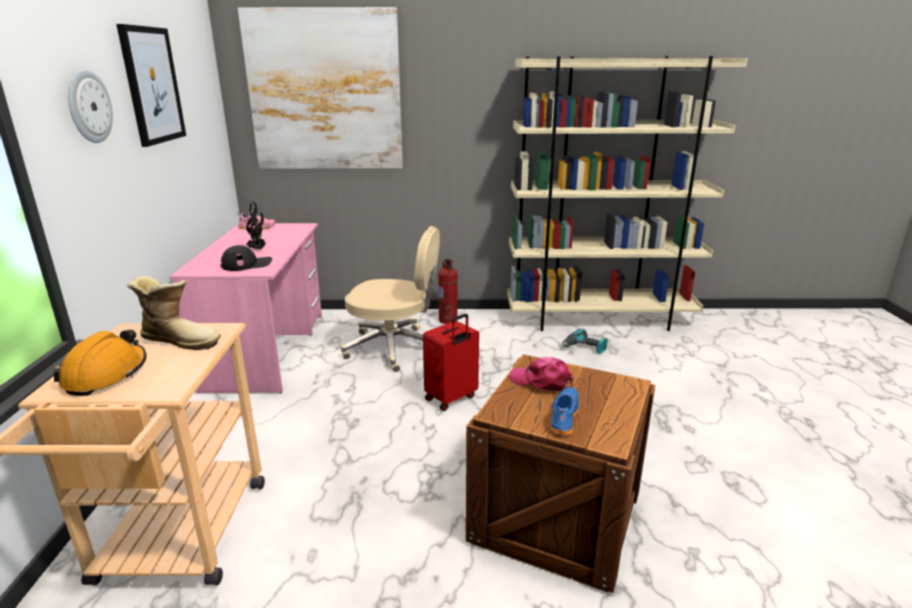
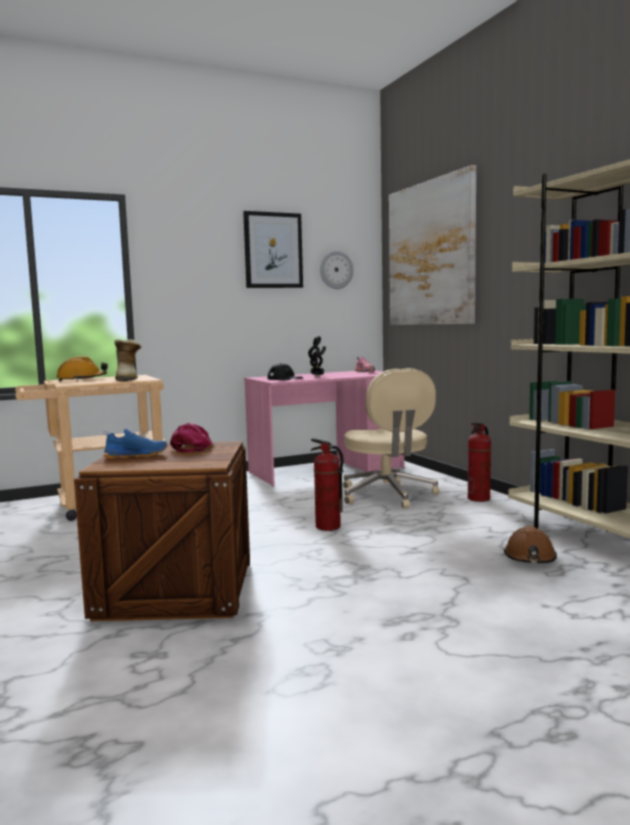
camera: 65 degrees right, 15 degrees down
(88, 106) = (197, 257): wall clock -> wall clock (336, 270)
(451, 398) = (327, 527): red suitcase -> fire extinguisher
(584, 348) = (530, 558): power drill -> brown hard hat

